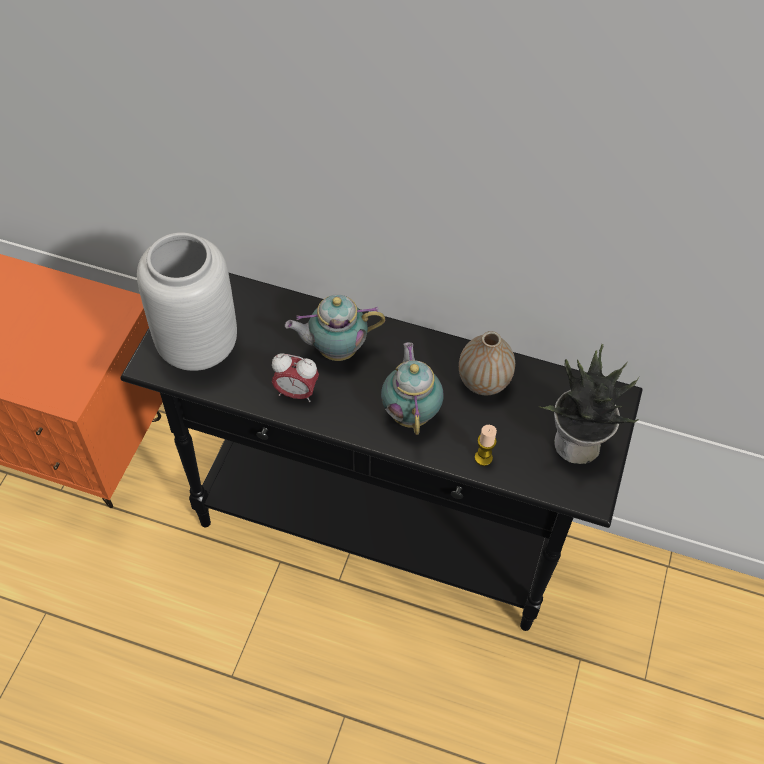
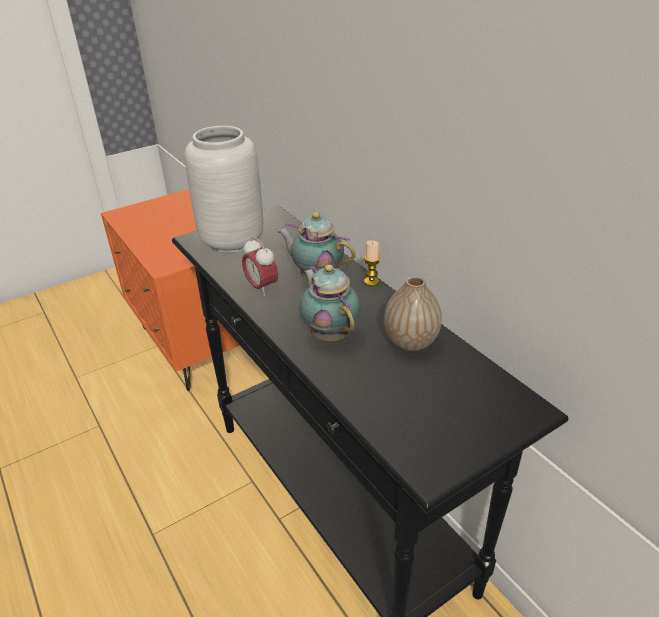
camera: 40 degrees right, 20 degrees down
(411, 412) = (329, 334): teapot -> teapot turned 60 degrees counterclockwise
(483, 458) = (355, 390): candle -> candle (371, 282)
(576, 445) = (452, 424): potted plant -> none

